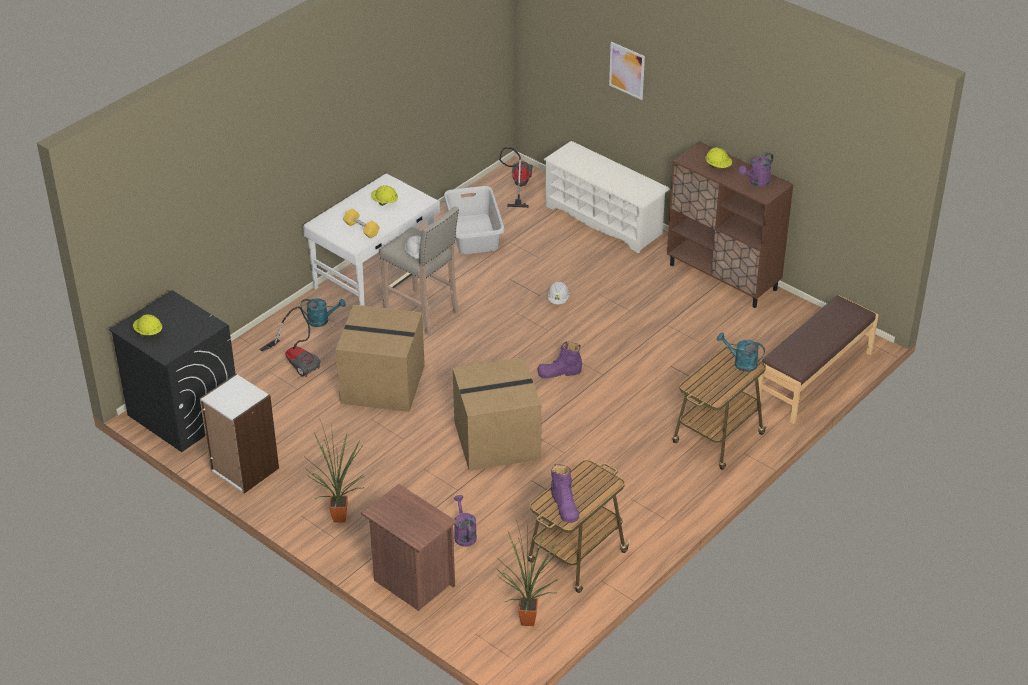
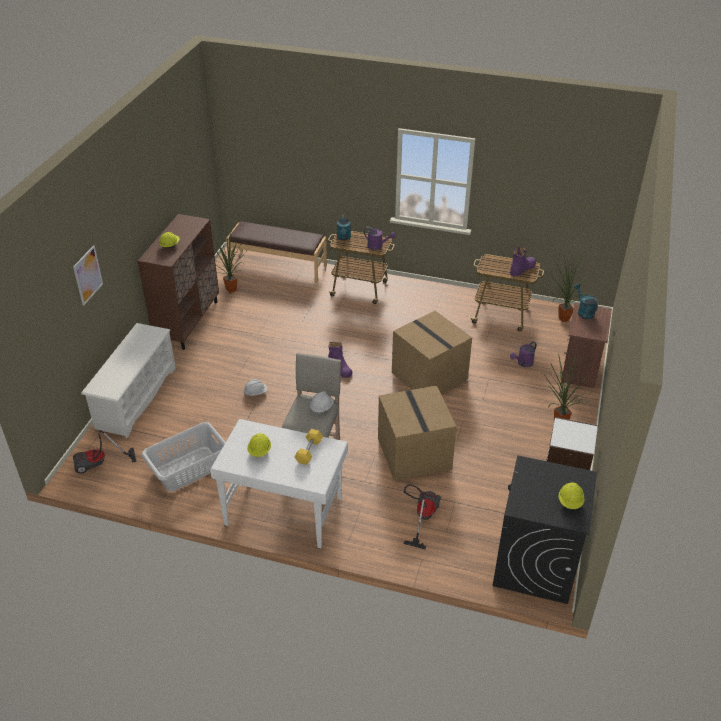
camera: 115 degrees left, 0 degrees up
(322, 320) = (361, 523): turquoise watering can -> turquoise watering can (583, 311)
(756, 182) = (183, 227): purple watering can -> purple watering can (377, 246)
(775, 326) = (233, 290): none -> potted plant

